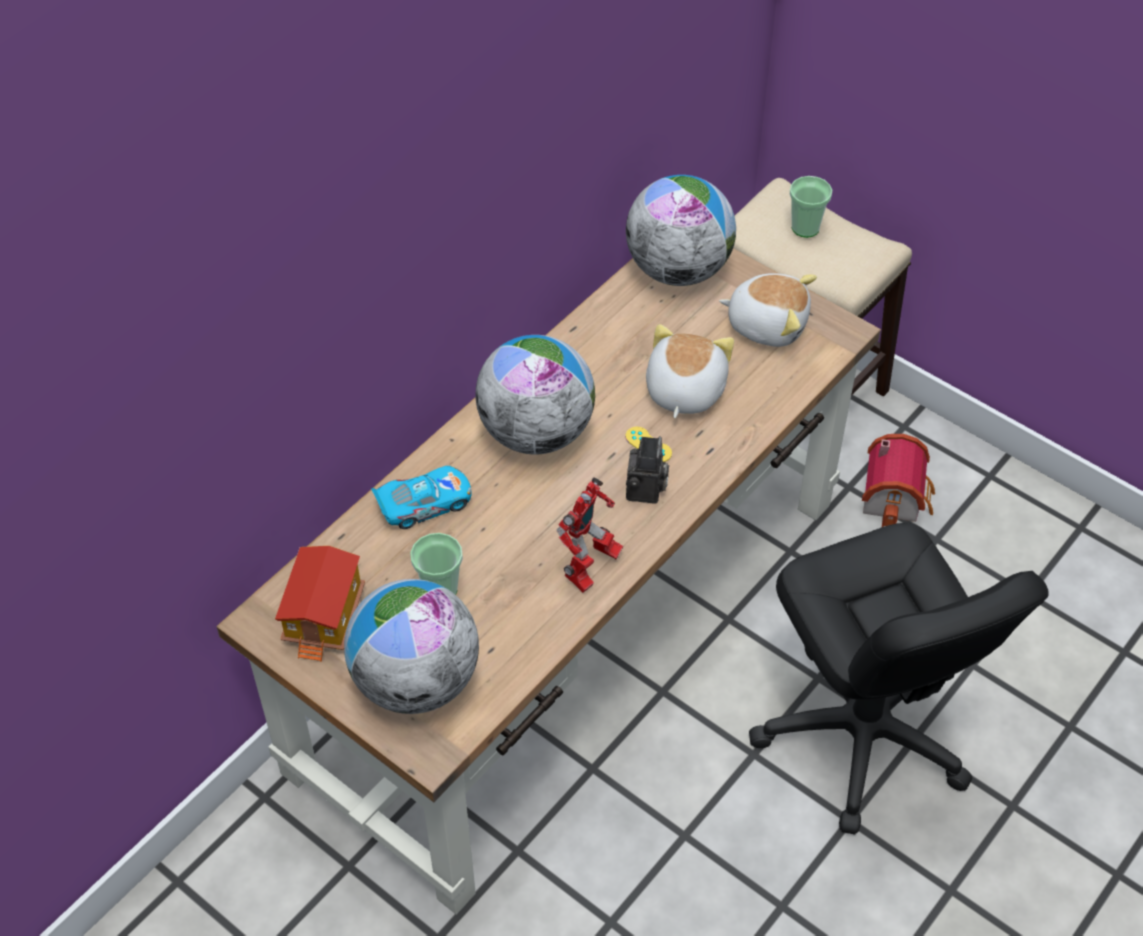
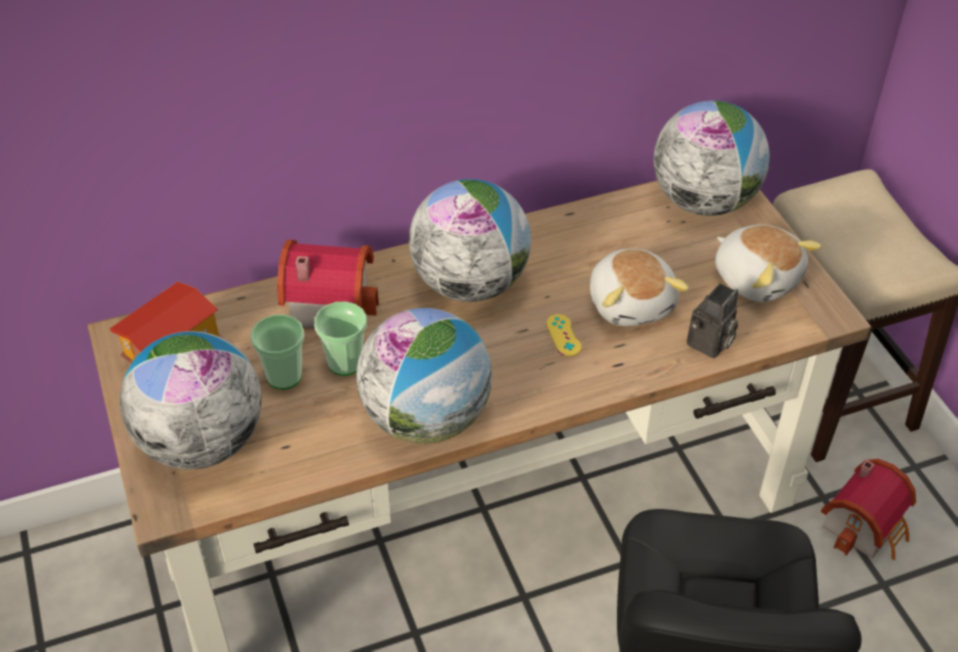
camera: 30 degrees right, 5 degrees down
(424, 504) = (328, 301): toy car -> toy house
(590, 569) = (426, 418): toy robot -> globe
(646, 492) = (530, 374): camera -> camera (709, 345)
(683, 390) = (631, 303): plush toy -> plush toy turned 120 degrees clockwise
(805, 228) = (867, 219): cup -> cup (345, 363)

